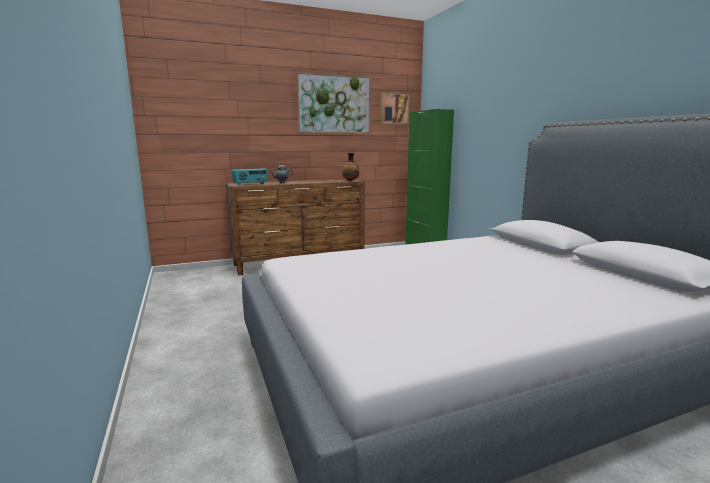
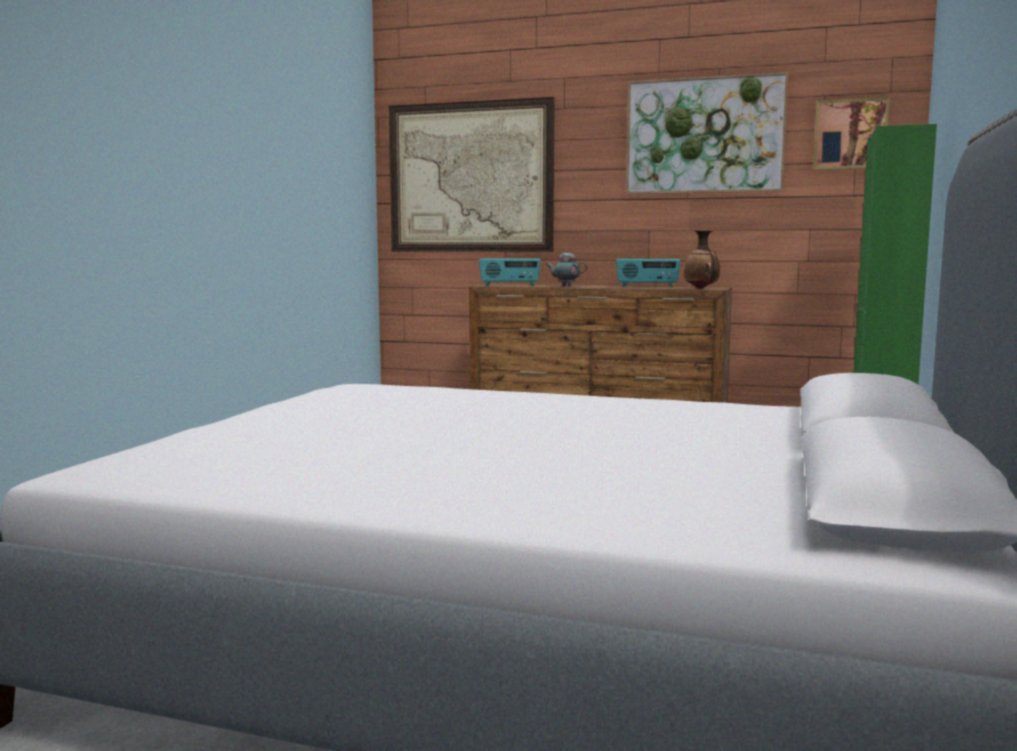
camera: 40 degrees right, 5 degrees down
(204, 119) = (470, 177): none -> picture
(319, 181) = (647, 286): none -> radio

